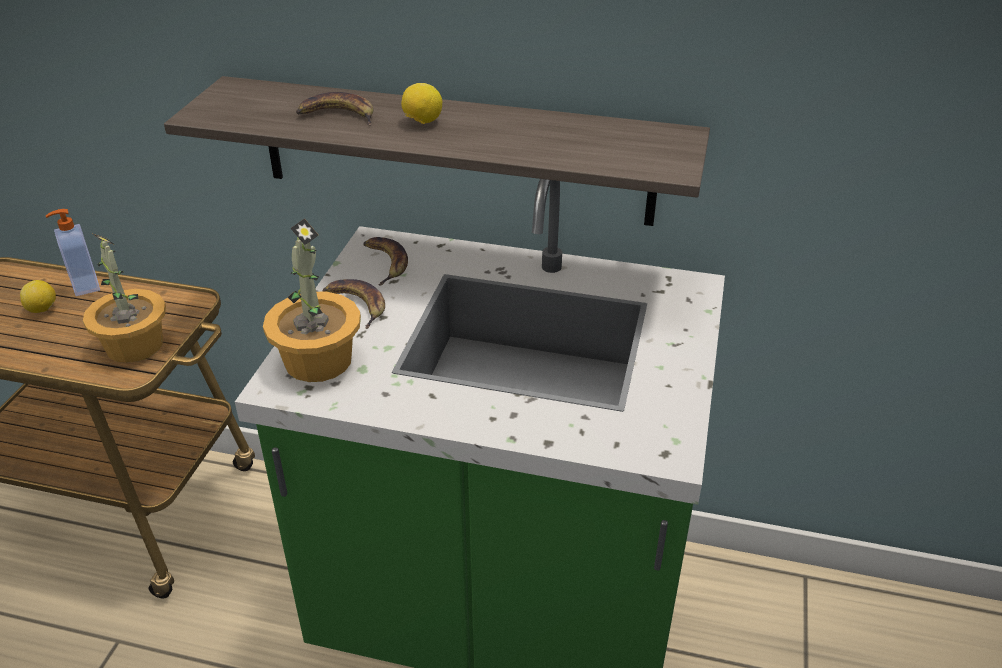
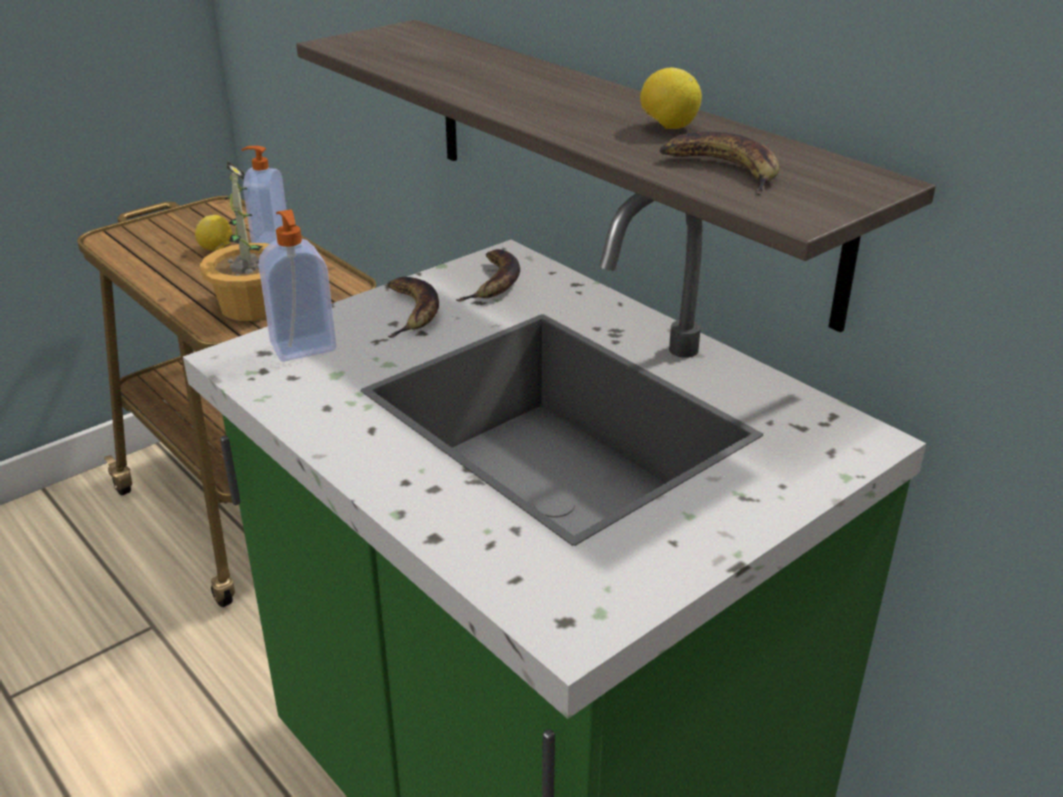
camera: 35 degrees right, 5 degrees down
(317, 360) = (304, 348): potted plant -> soap dispenser
(337, 115) = (468, 70): banana -> banana (721, 170)
(422, 122) = (549, 95): lemon -> lemon (668, 127)

